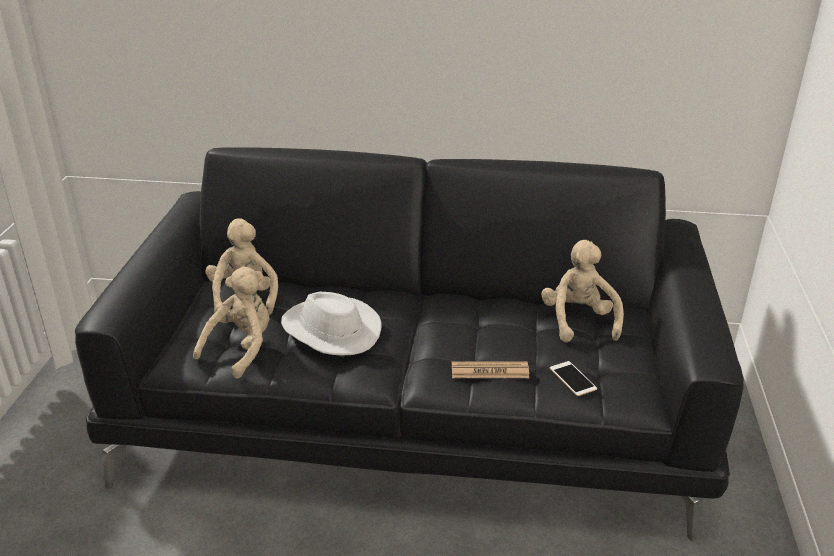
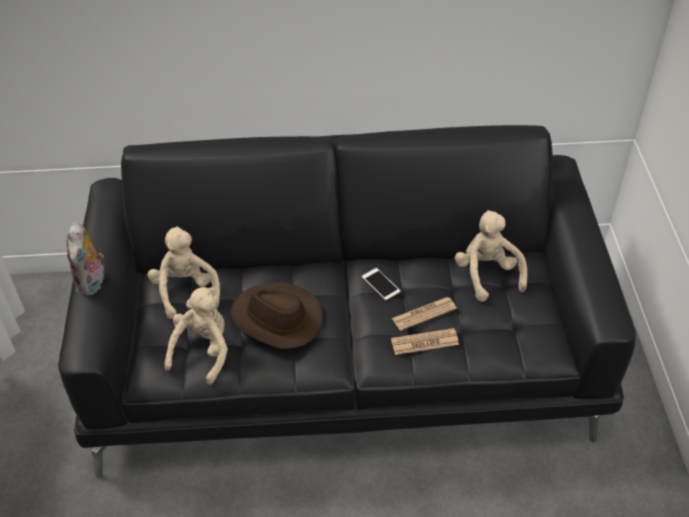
camera: 10 degrees left, 15 degrees up
(143, 263) = (93, 283): none -> plush toy
(330, 330) = (276, 319): white hat -> brown hat
(496, 346) = (424, 314): none -> newspaper
(573, 378) = (494, 339): phone -> phone (380, 284)

